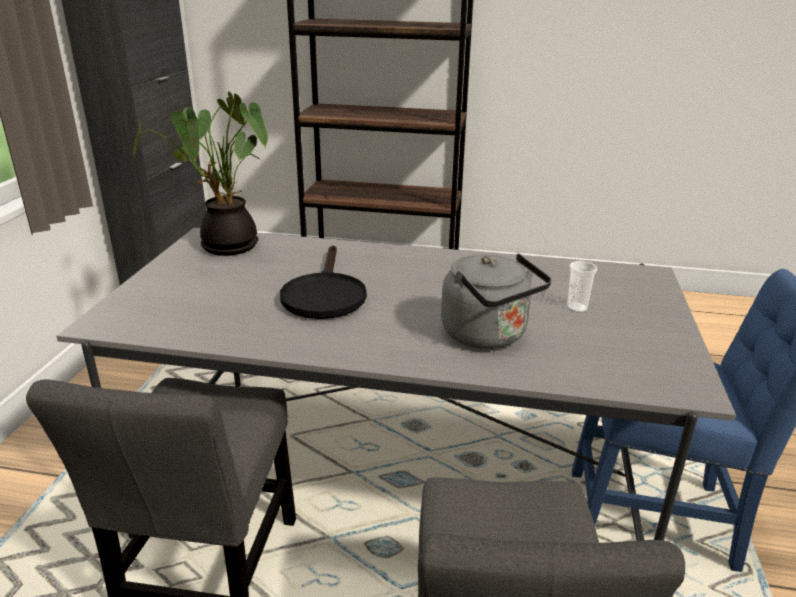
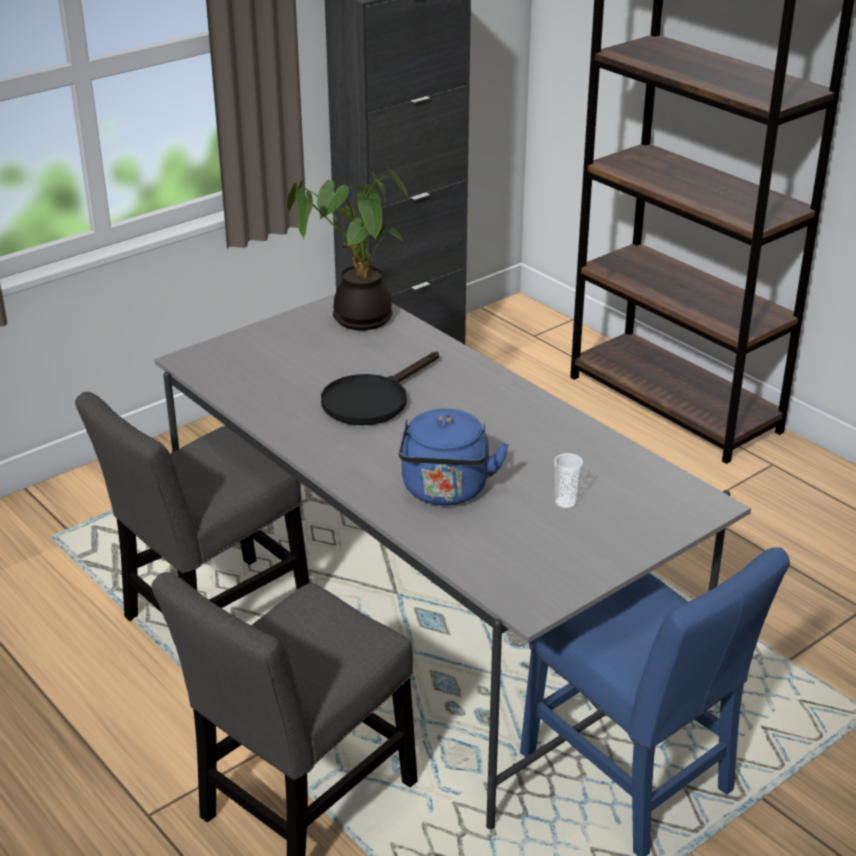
camera: 40 degrees right, 5 degrees up
(488, 335) = (445, 492): grey kettle -> blue kettle

